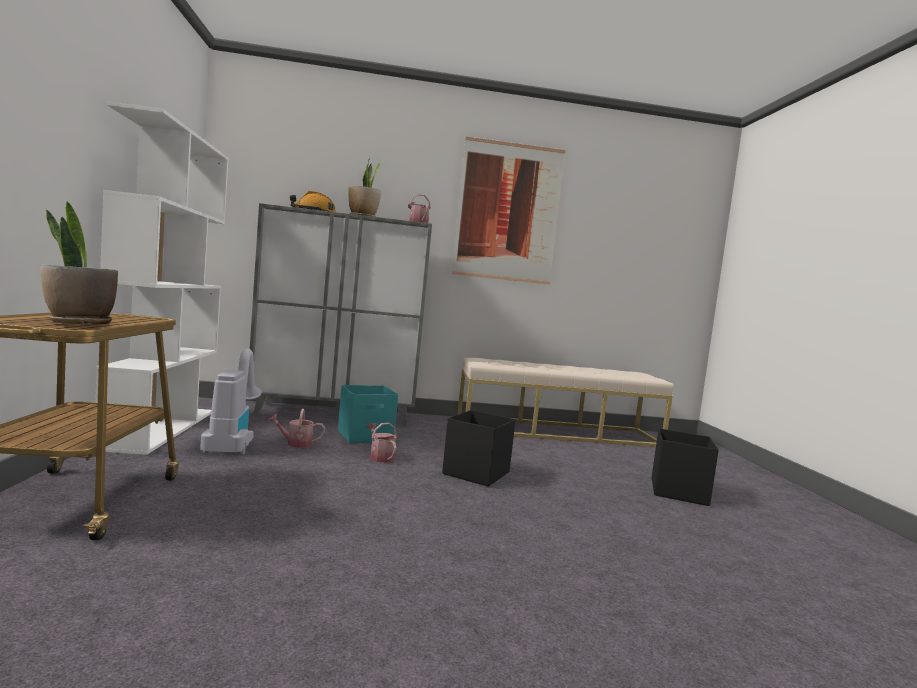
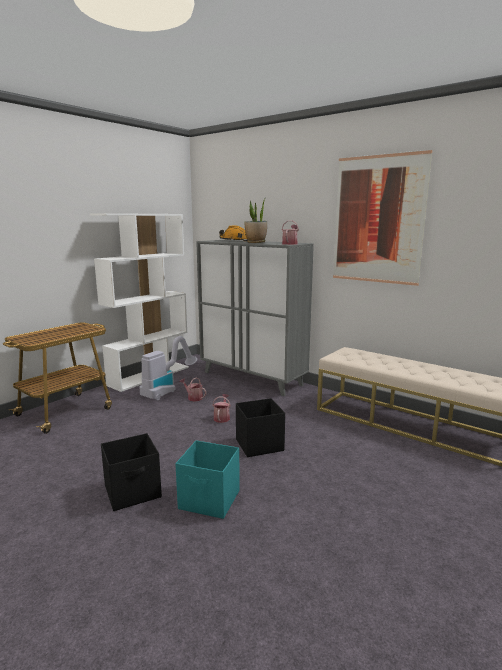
camera: 45 degrees right, 10 degrees up
(79, 323) = (43, 338): potted plant -> none
(366, 436) = (241, 400): turquoise storage box -> turquoise storage box (210, 500)
(679, 491) = (404, 513): black storage box -> black storage box (133, 492)

